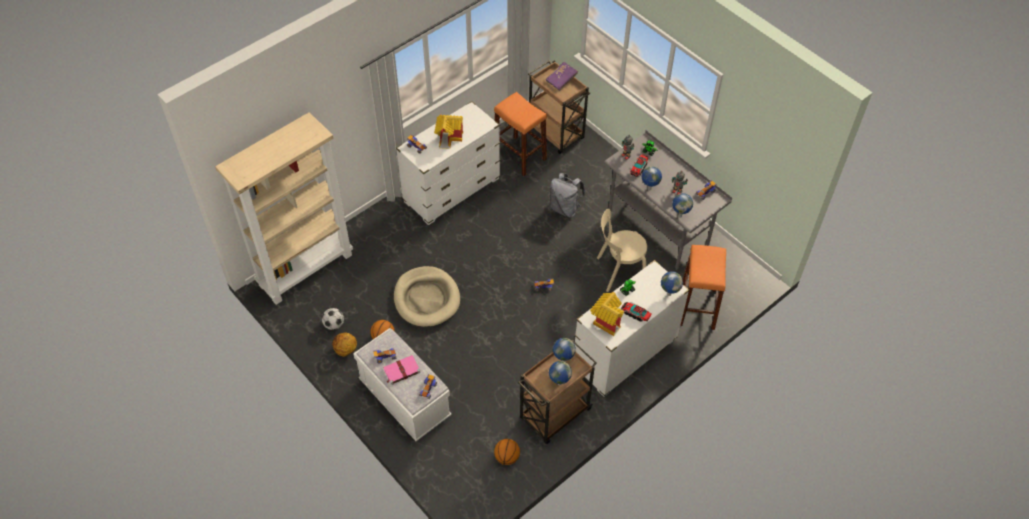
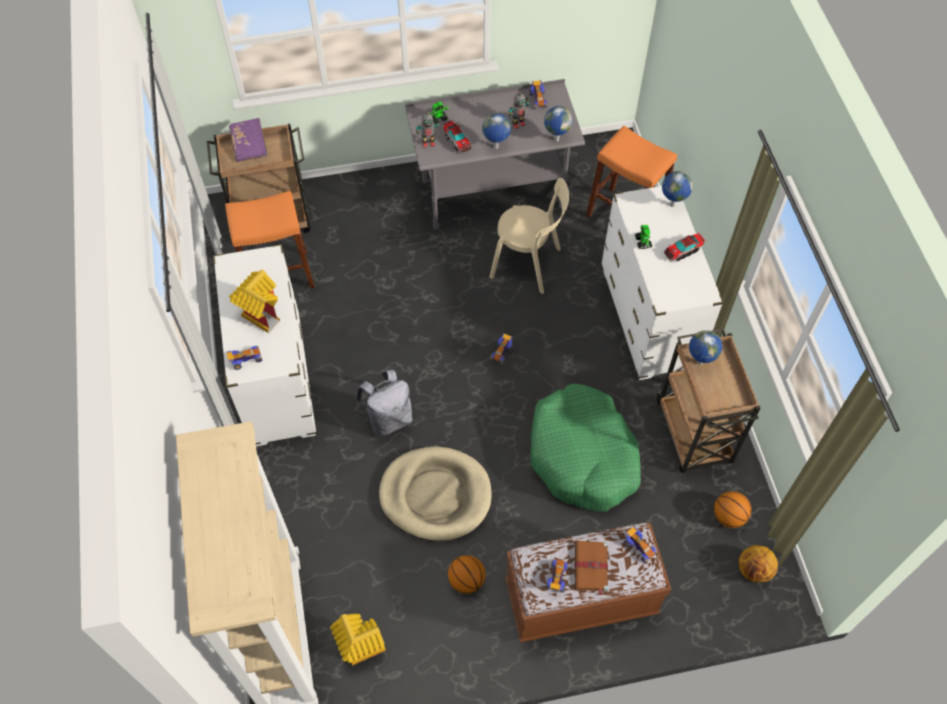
camera: 60 degrees left, 5 degrees up
(334, 324) = (404, 637): football -> none
(345, 350) = (457, 640): basketball -> basketball (754, 570)
(401, 370) = (591, 567): pink book -> brown book
(405, 399) = (580, 598): white bench -> brown bench
(499, 360) = (583, 455): none -> green dog bed
(558, 383) = (731, 384): globe -> none
(565, 208) = (398, 270): grey backpack -> grey backpack (388, 419)
(605, 321) = (676, 286): toy house -> toy house (358, 646)
(618, 271) = (529, 264): beige chair -> beige chair turned 90 degrees counterclockwise

